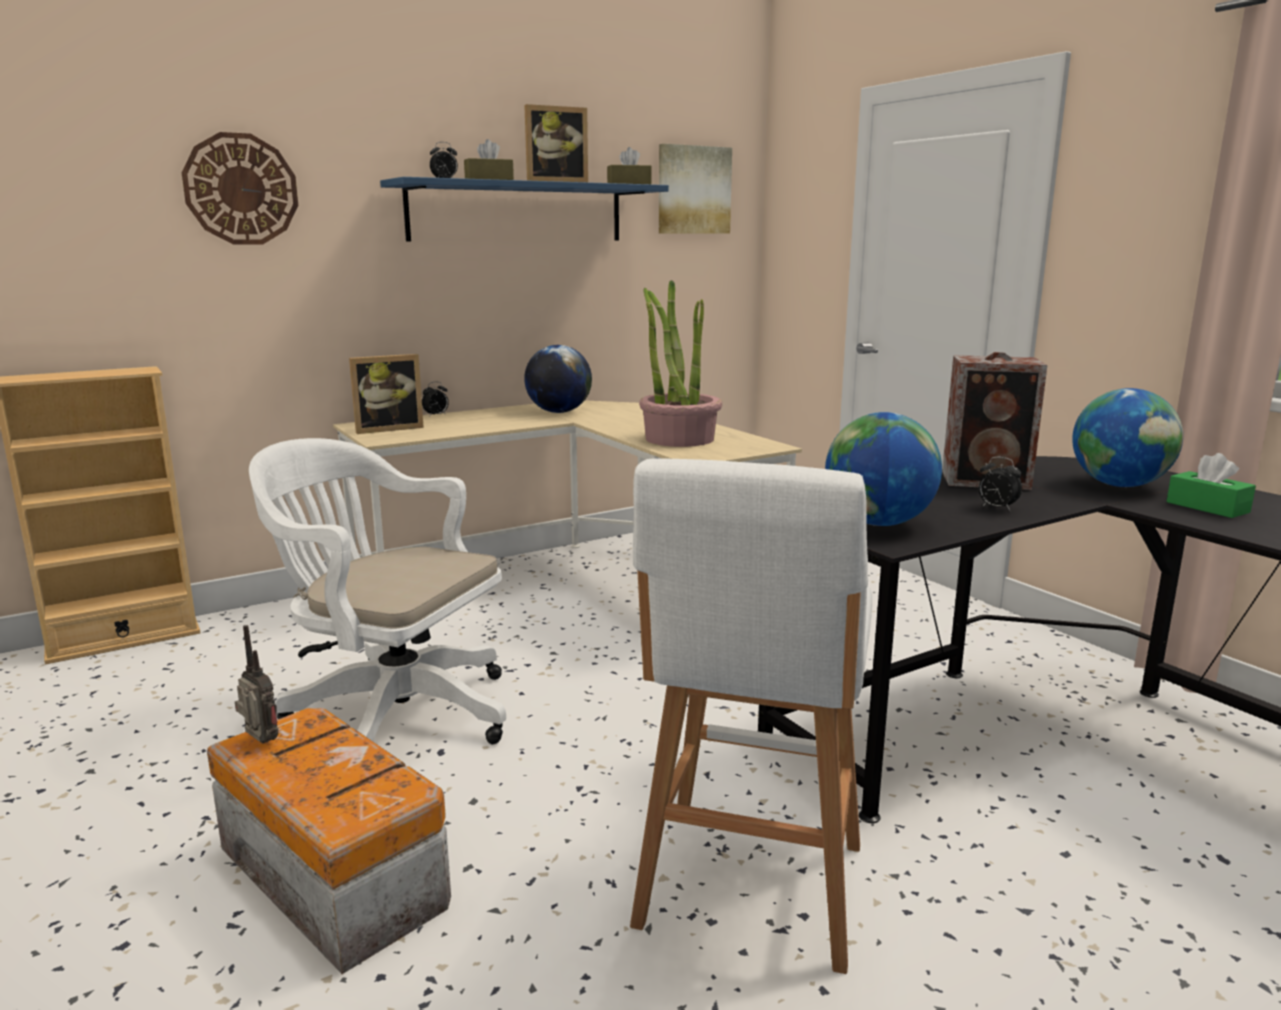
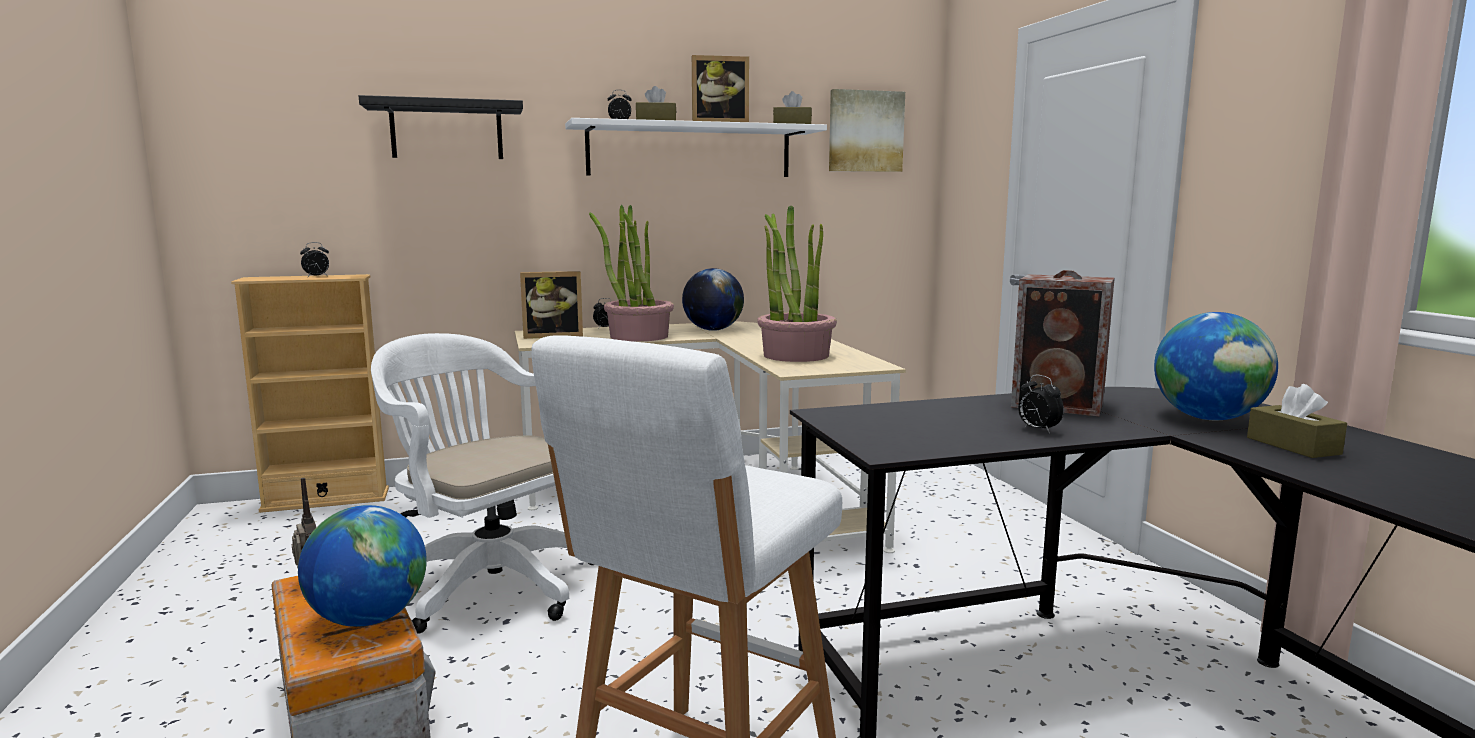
camera: 15 degrees right, 5 degrees down
(96, 373) = (317, 276): none -> alarm clock
(241, 189) = (447, 131): wall clock -> black shelf
(487, 424) = (638, 336): none -> potted plant
(517, 212) = (690, 151): blue shelf -> white shelf
(878, 523) = (892, 434): globe -> globe (368, 619)
(1207, 507) = (1293, 446): green tissue box -> brown tissue box

